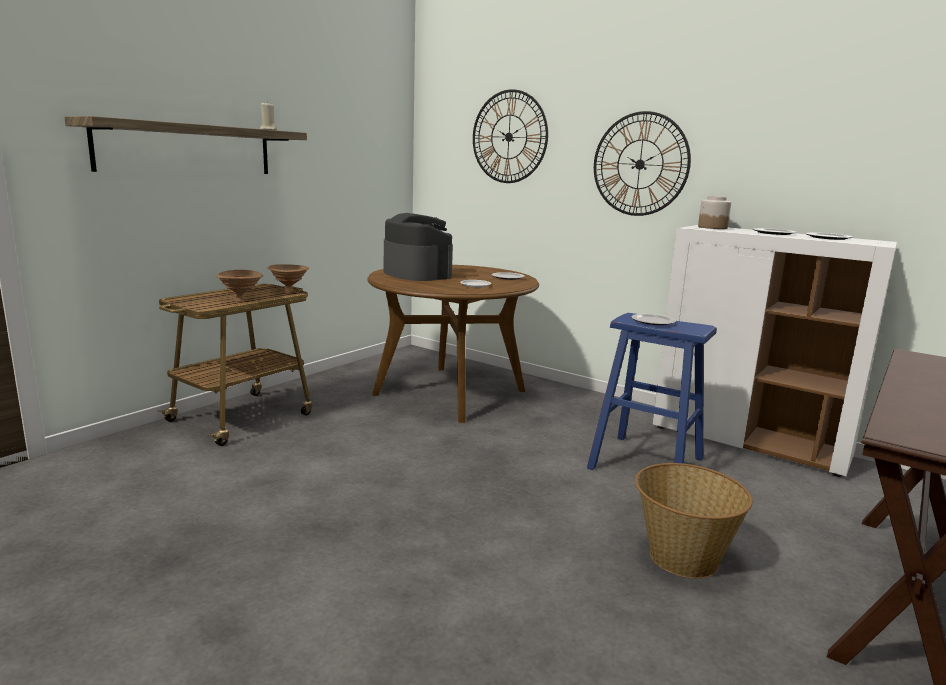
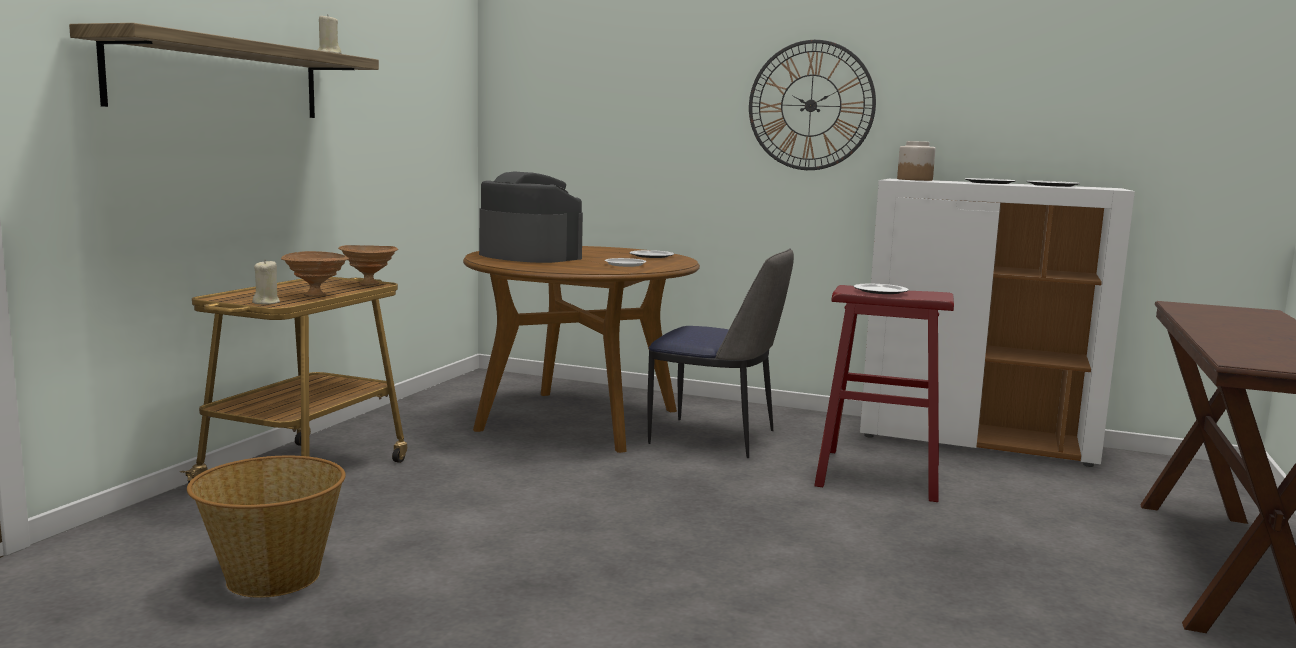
camera: 15 degrees left, 5 degrees down
(201, 305) = (266, 302): none -> beige candle
(509, 137) = (626, 72): wall clock -> none
(539, 417) = (716, 438): none -> chair
(646, 463) = (879, 474): blue stool -> red stool
(682, 557) = (983, 561): basket -> basket (272, 576)

